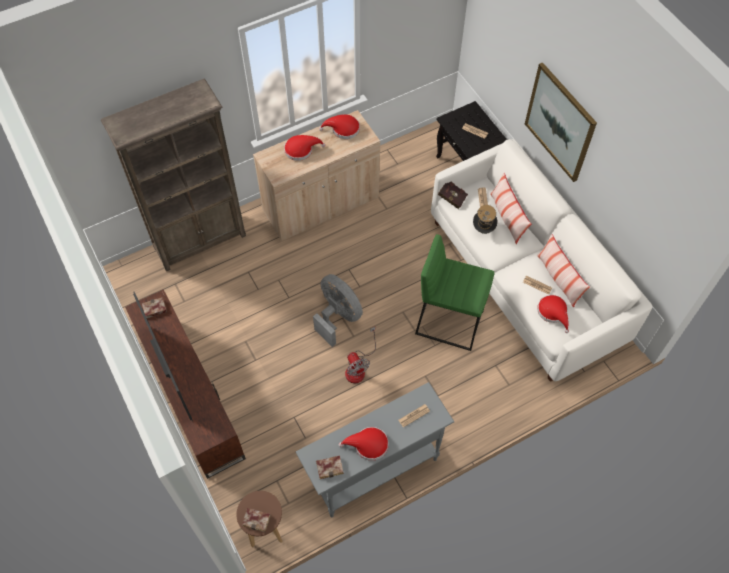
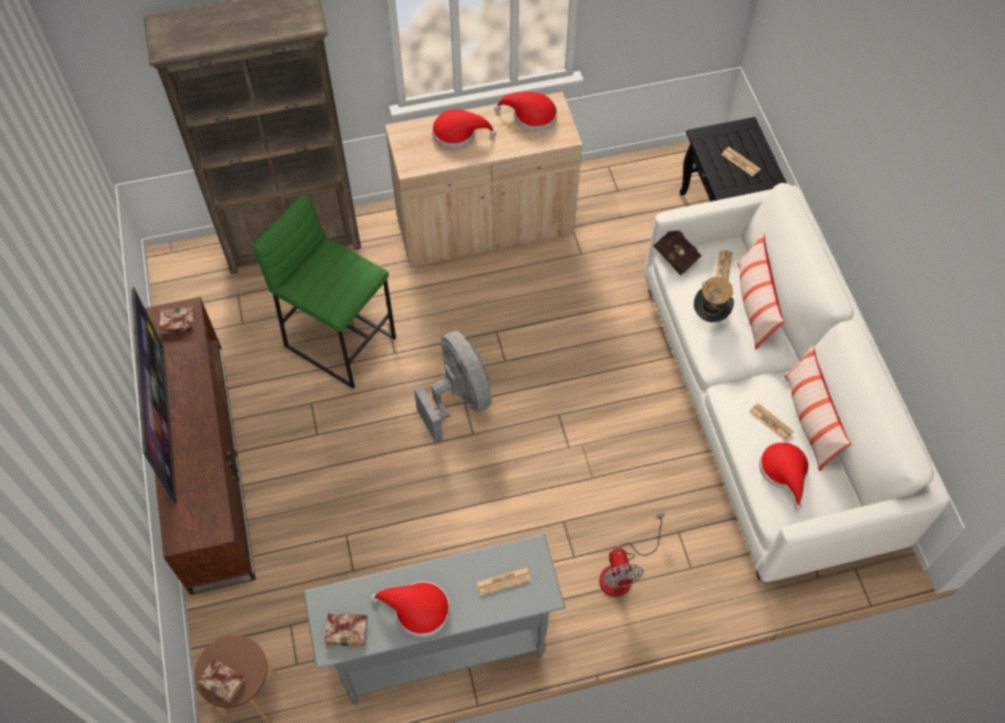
camera: 15 degrees right, 0 degrees up
(358, 368) = (465, 483): fan -> fan (622, 572)
(449, 322) = (626, 447): green stool -> green stool (341, 341)
(560, 122) = (866, 169): picture -> none

